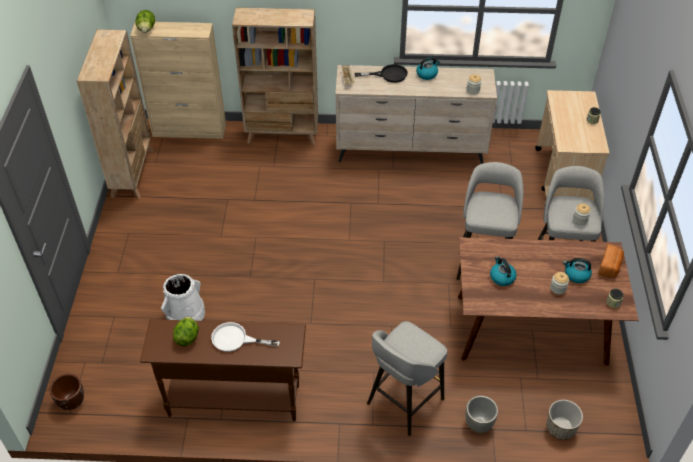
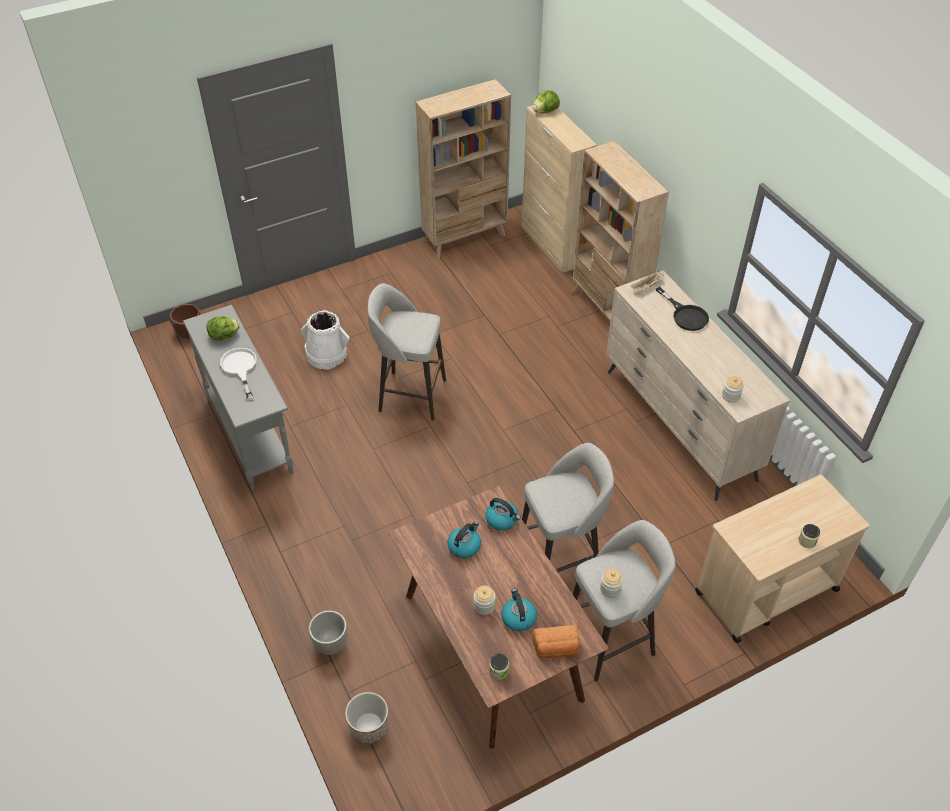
camera: 60 degrees right, 0 degrees up
(233, 400) = (250, 435): brown console table -> grey console table
(403, 402) = (320, 566): grey stool -> grey stool (410, 395)
(427, 74) = (719, 346): kettle -> kettle (502, 520)

